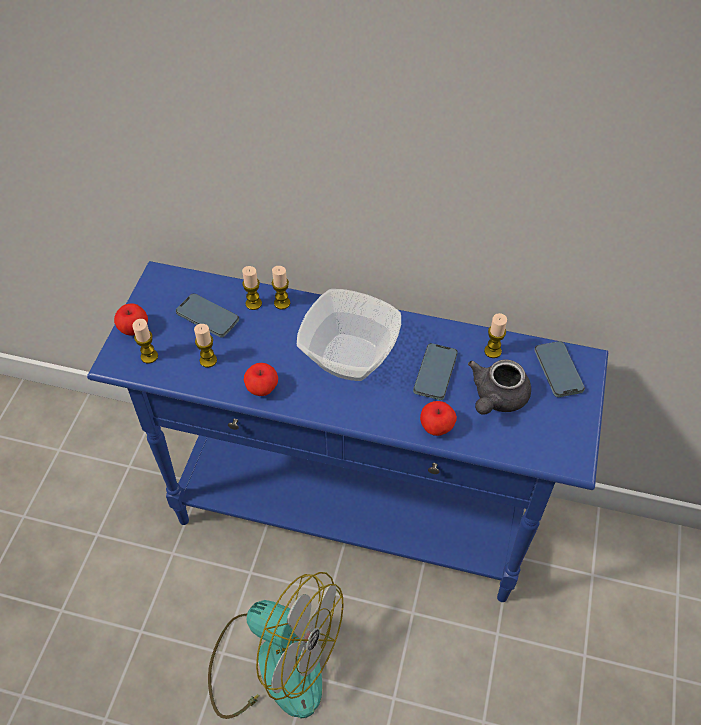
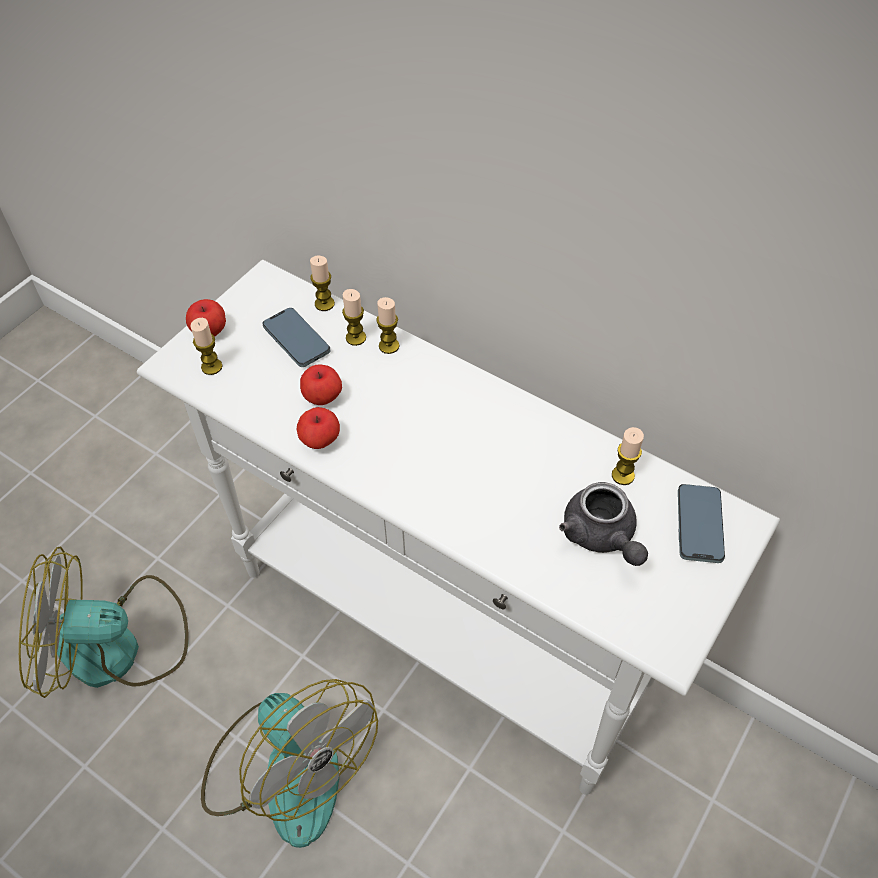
camera: 20 degrees right, 0 degrees up
(93, 615) = (118, 646): none -> fan
(208, 360) = (274, 390): candle -> candle (324, 304)
(347, 358) = (437, 433): bowl -> none
(352, 515) = (443, 627): blue console table -> white console table
(435, 373) = (537, 482): phone -> none
(436, 427) = (509, 550): apple -> apple (323, 397)
(496, 398) = (602, 536): grey teapot -> grey teapot turned 75 degrees counterclockwise

